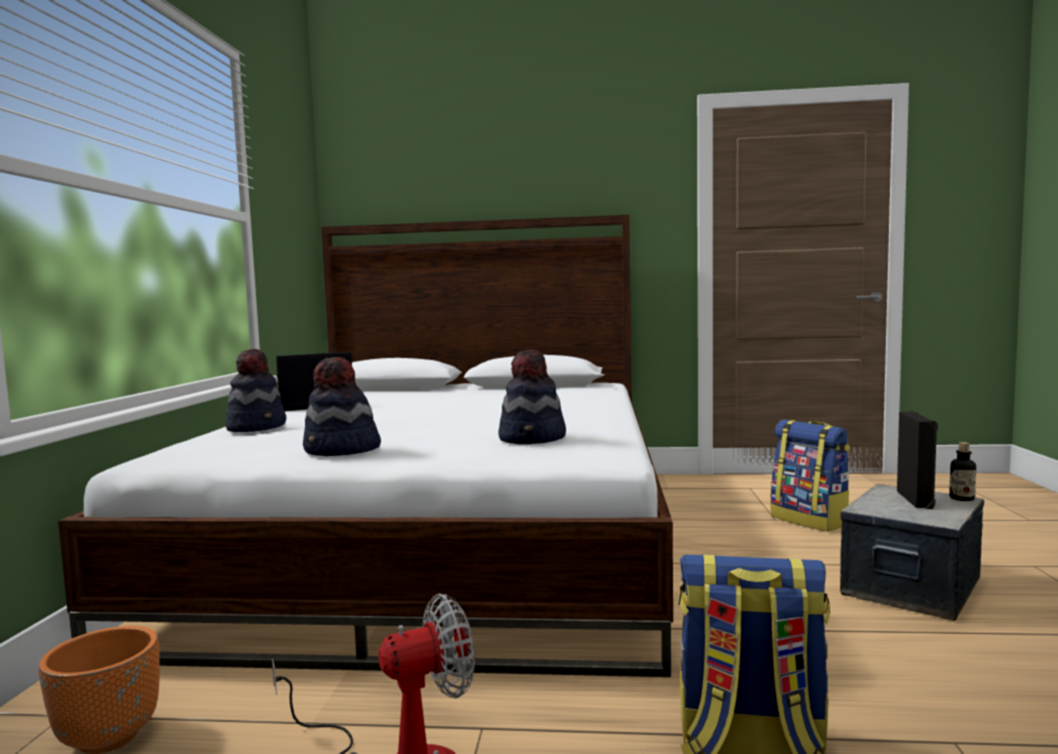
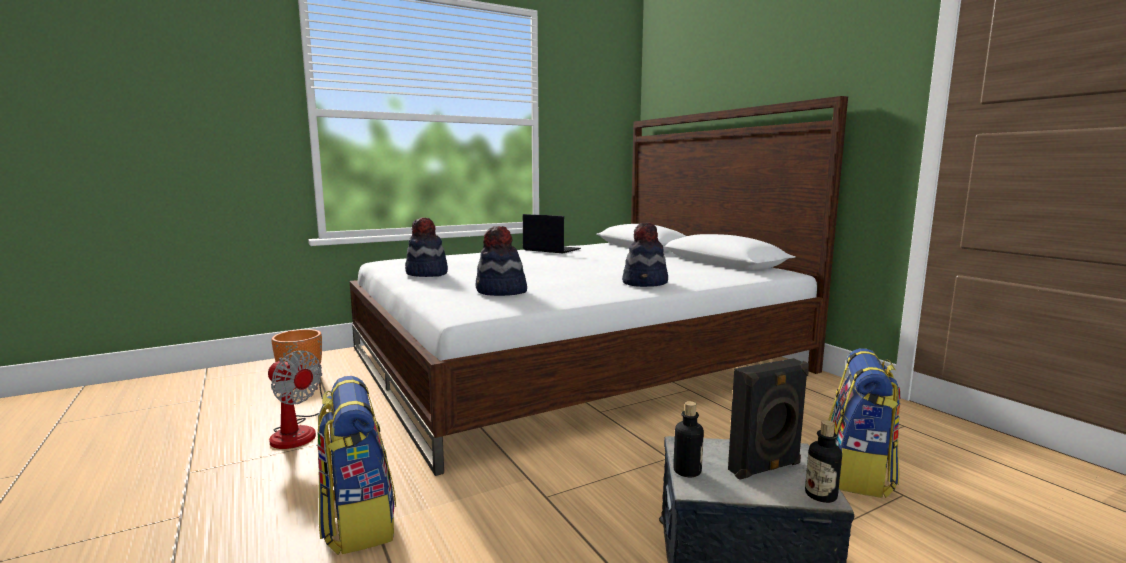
camera: 55 degrees right, 5 degrees up
(257, 427) = (467, 255): hat -> hat (645, 283)
(913, 517) = (687, 471): none -> bottle

